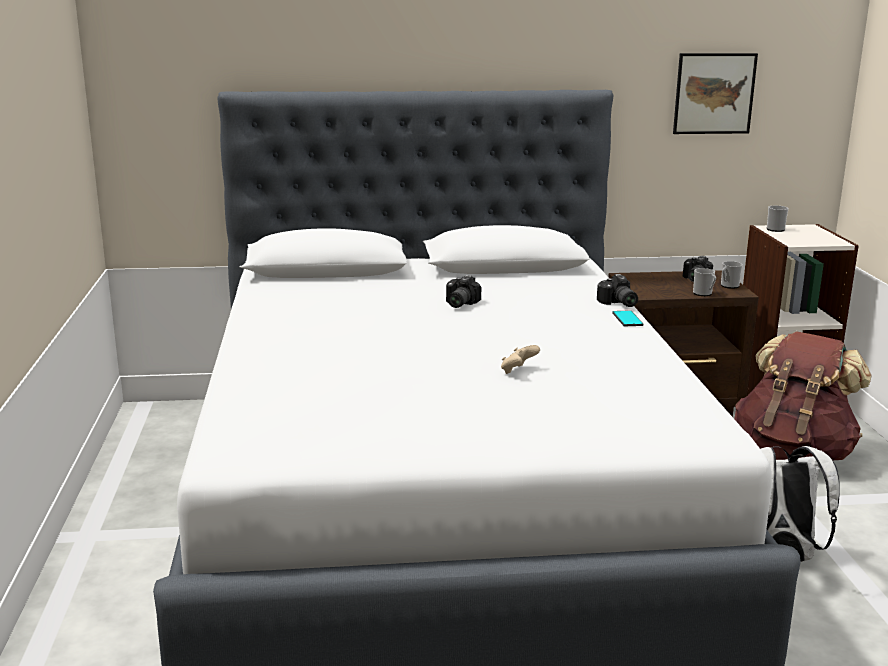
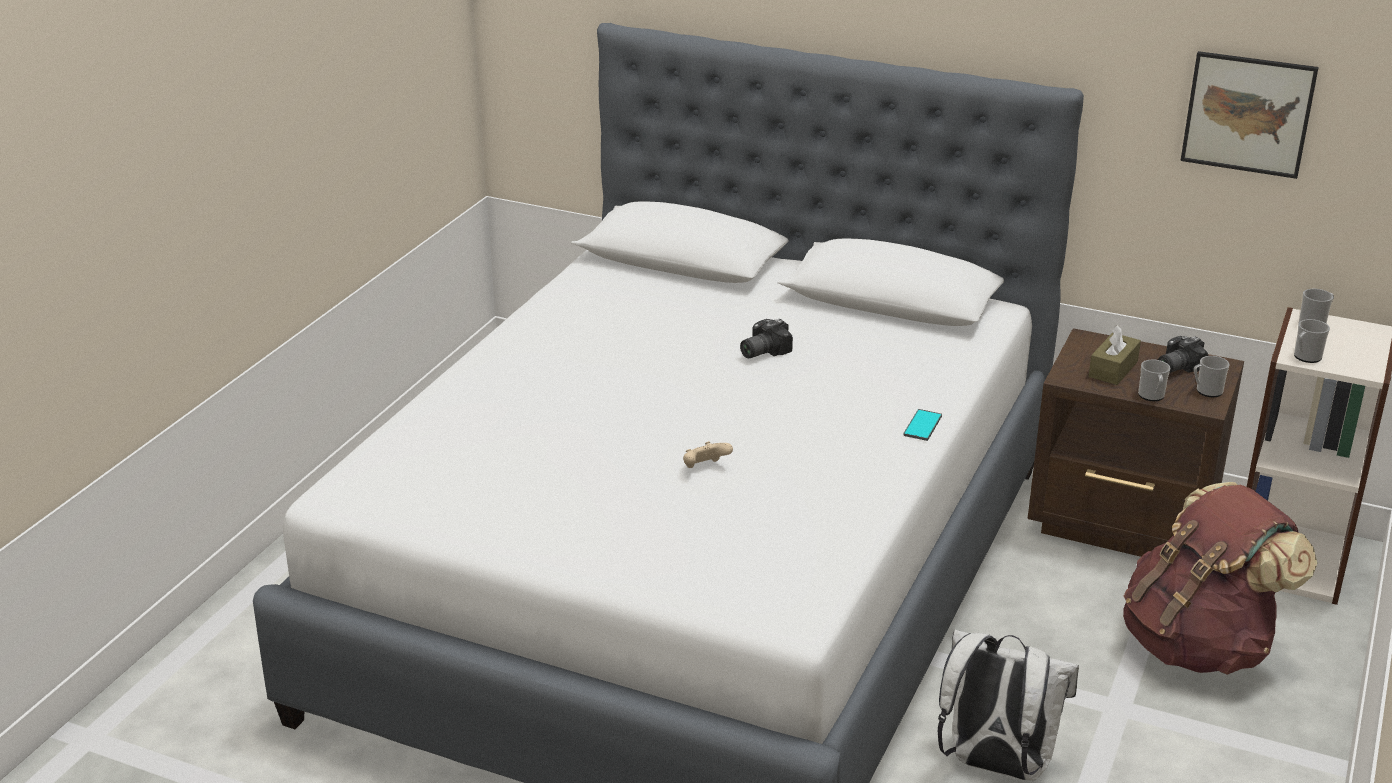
camera: 30 degrees right, 10 degrees up
(618, 303) = (945, 398): camera -> none
(662, 286) = (1113, 369): none -> brown tissue box
(798, 242) = (1305, 357): none -> mug

